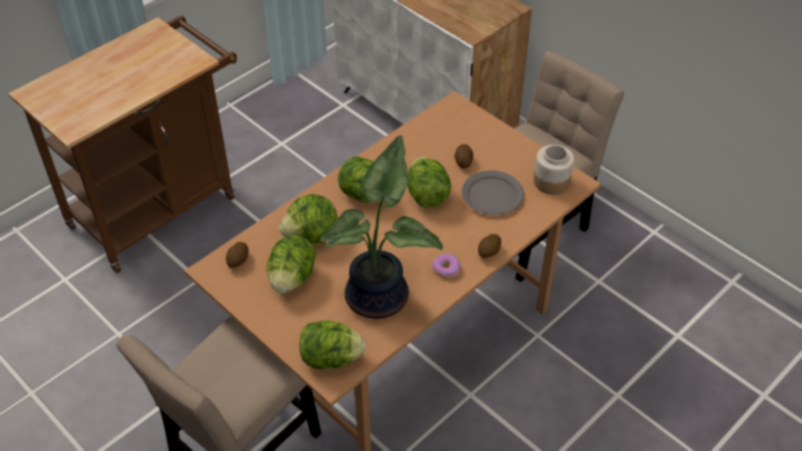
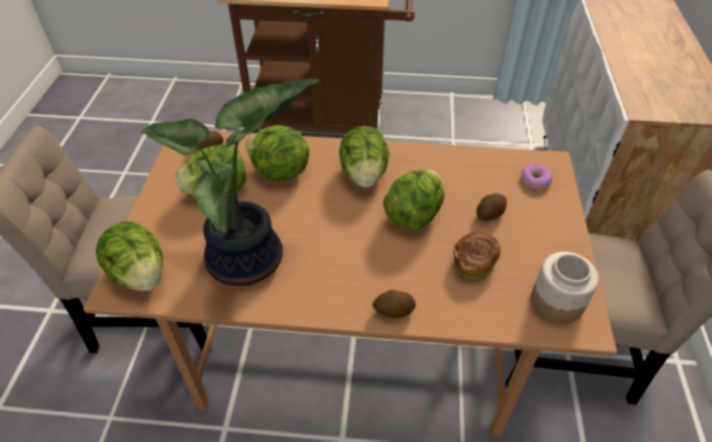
camera: 50 degrees right, 0 degrees up
(446, 269) = (334, 289): donut -> donut (535, 180)
(492, 195) = (474, 263): grey plate -> bread

